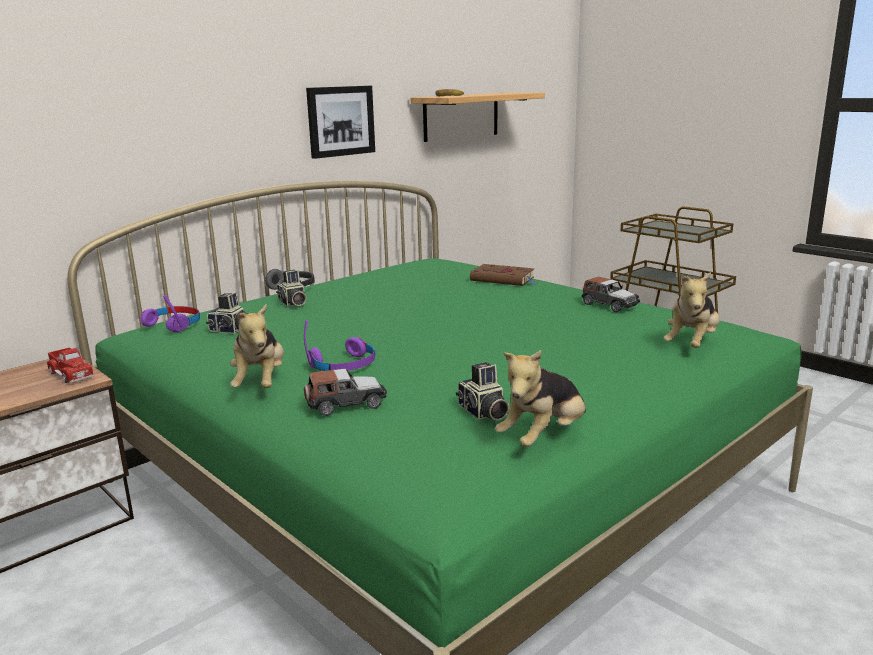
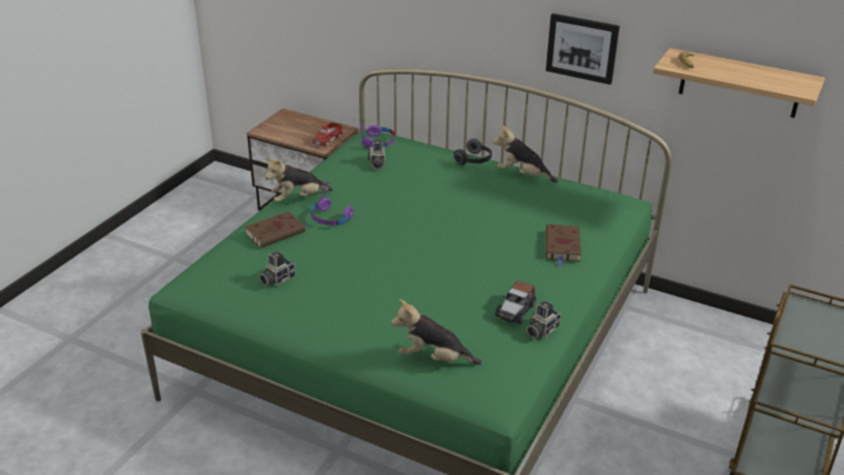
camera: 70 degrees right, 15 degrees up
(292, 303) = (440, 169): camera -> camera (541, 330)
(346, 404) = (276, 232): toy car -> brown book
(544, 437) = (254, 305): plush toy -> plush toy (522, 175)

